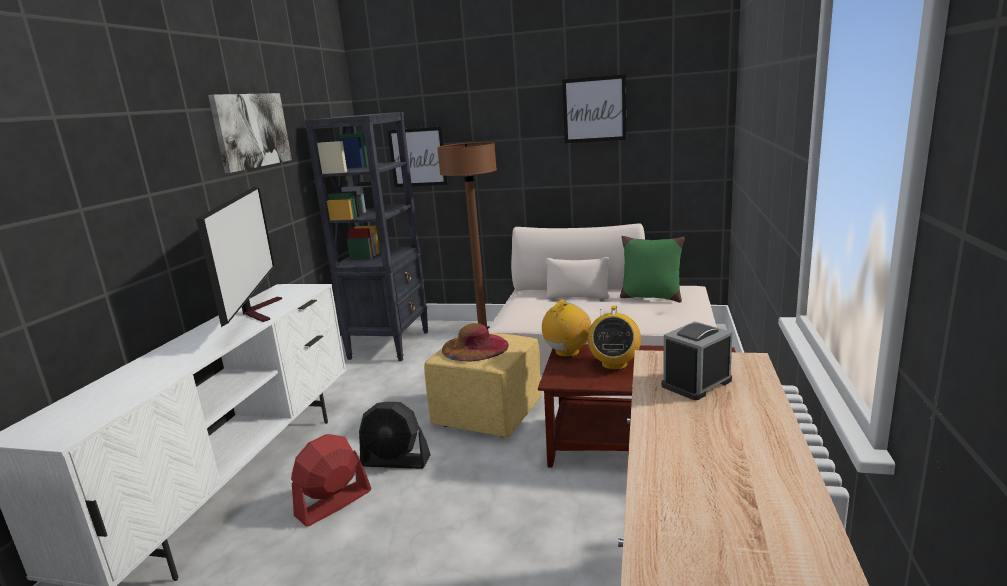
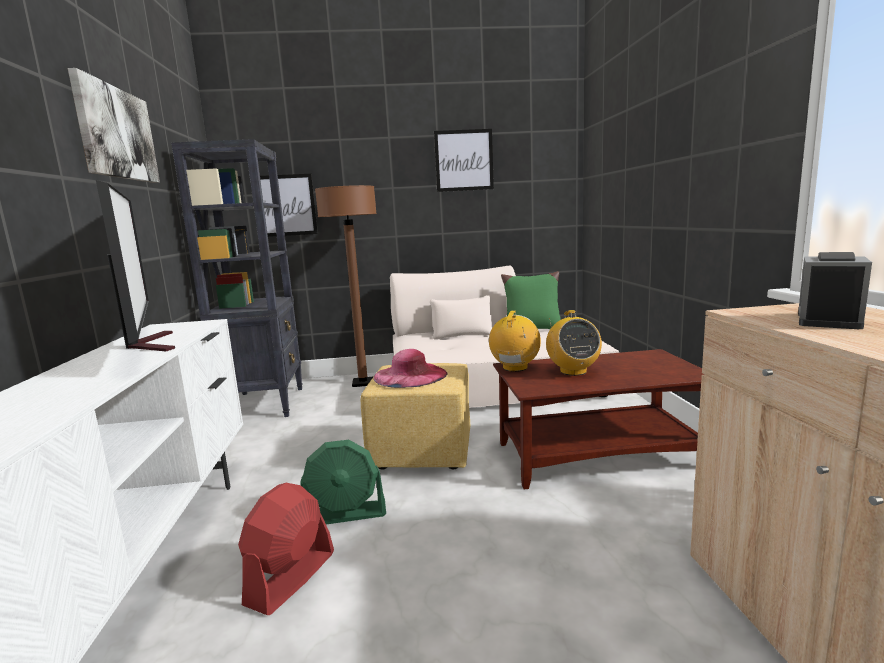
camera: 20 degrees left, 5 degrees down
(396, 461) = (345, 514): black fan -> green fan
(475, 347) = (410, 375): brown hat -> pink hat

